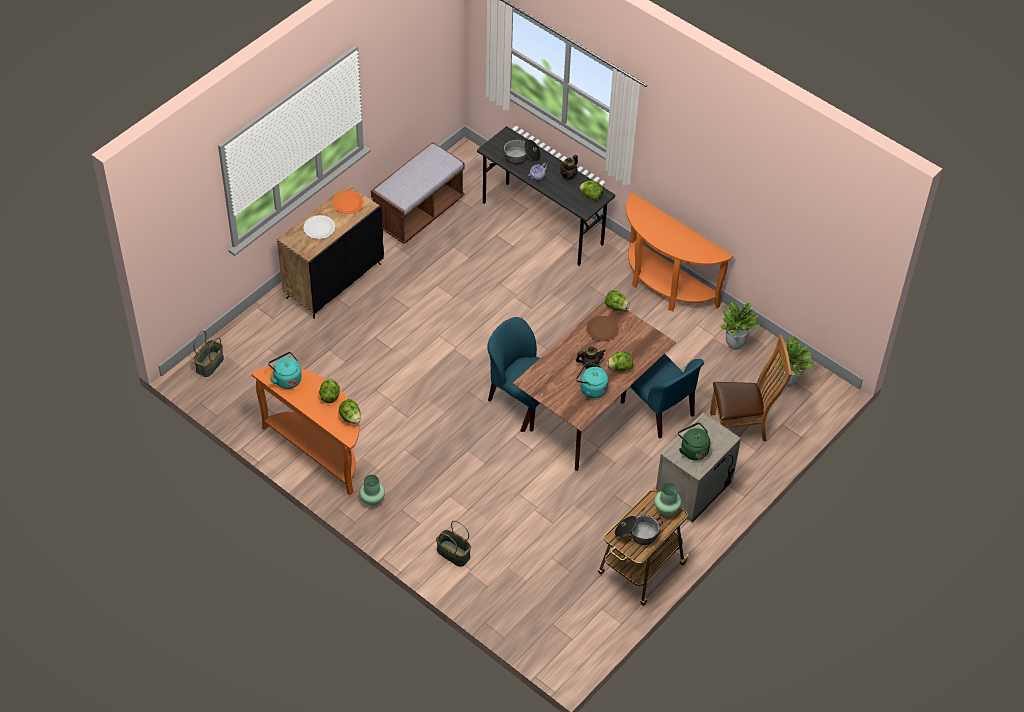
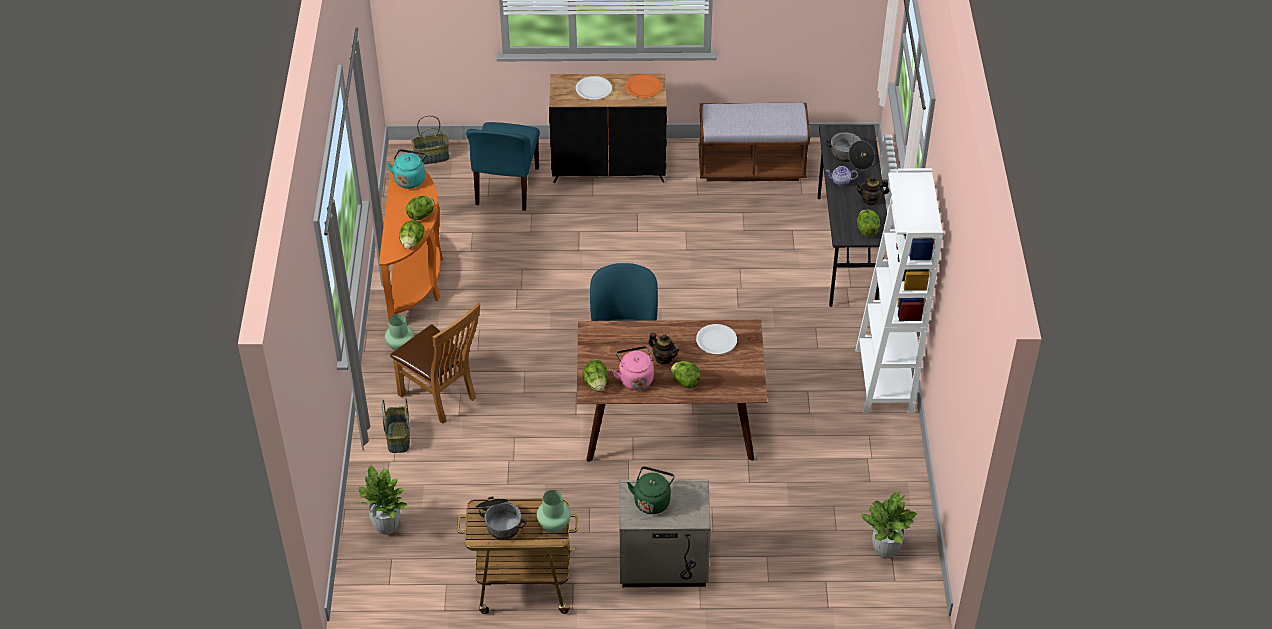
camera: 50 degrees right, 5 degrees down
(591, 389) = (635, 378): turquoise kettle -> pink kettle
(602, 329) = (716, 340): brown plate -> white plate
(616, 307) = (755, 333): lettuce -> lettuce (596, 384)
(658, 410) = (728, 474): blue chair -> blue chair (506, 187)
(664, 286) = (884, 381): orange console table -> white bookcase
(734, 344) = (880, 479): potted plant -> potted plant (386, 526)
(742, 427) = (783, 551): brown chair -> brown chair (441, 398)

